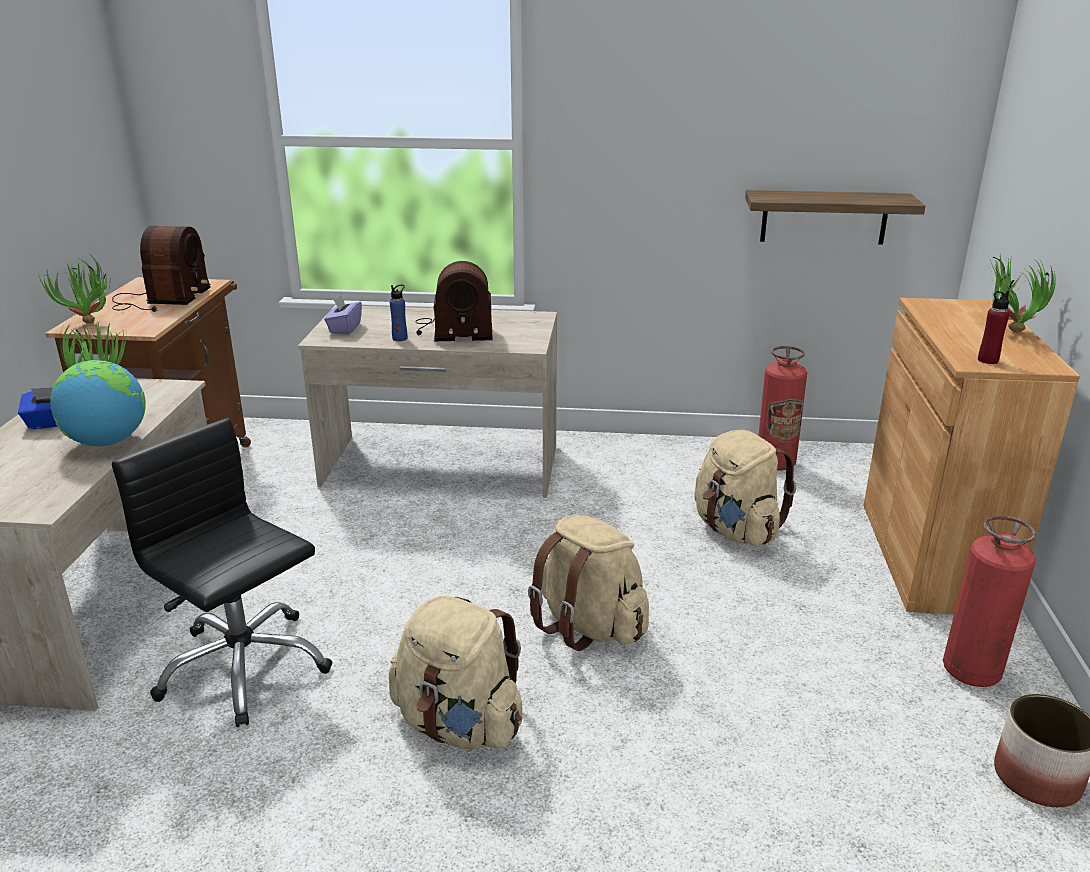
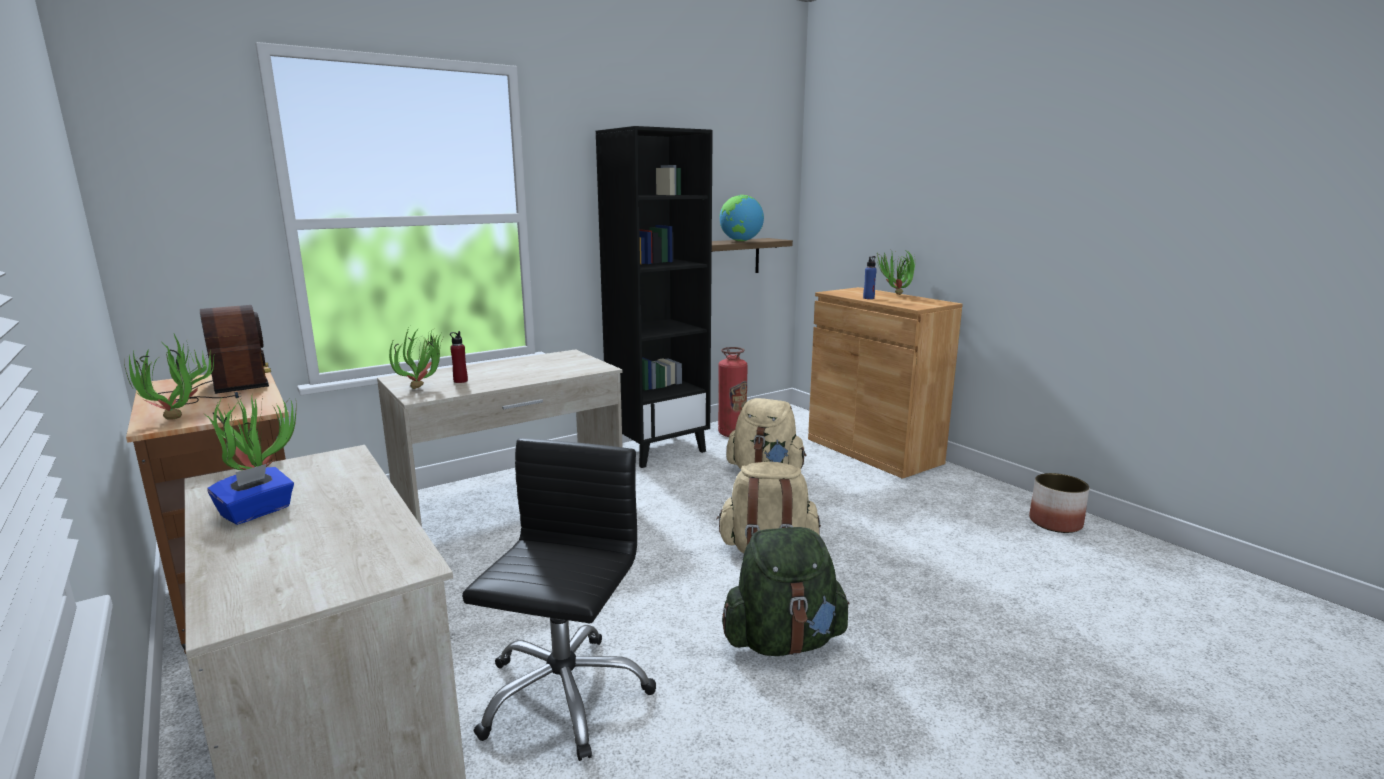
camera: 40 degrees left, 10 degrees down
(107, 442) = (363, 505): globe -> globe (740, 241)
(243, 667) = (563, 694): black office chair -> black office chair turned 105 degrees clockwise
(344, 328) = (424, 387): purple tissue box -> potted plant
(400, 338) = (490, 383): blue bottle -> blue bottle (868, 298)
(453, 330) = (523, 371): radio -> none
(459, 725) = (783, 641): beige backpack -> green backpack
(658, 455) = (658, 449): none -> black bookcase
(971, 672) = (966, 492): fire extinguisher -> none
(987, 360) = (918, 305): red bottle -> red bottle (460, 381)

